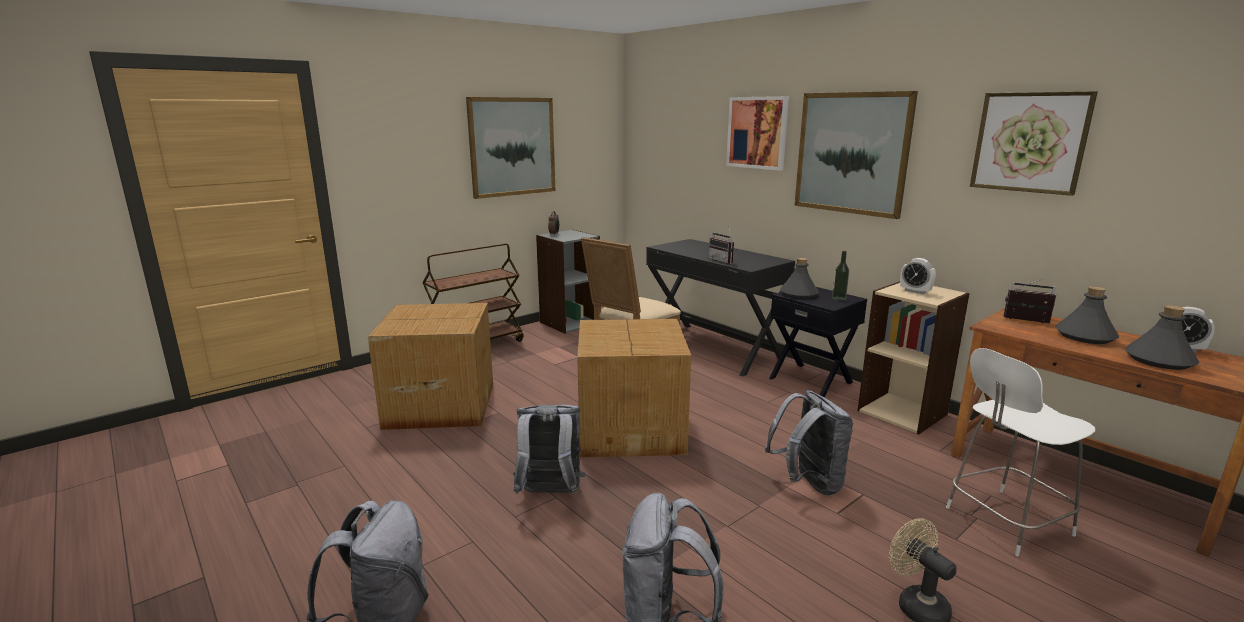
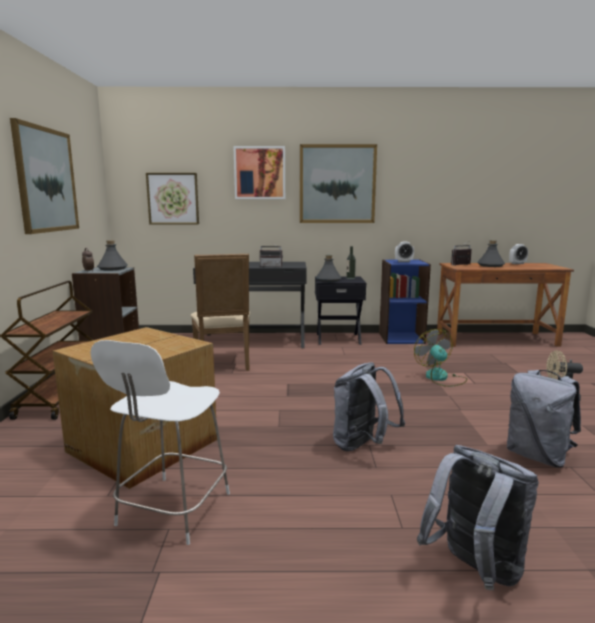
camera: 50 degrees left, 5 degrees down
(632, 428) = (316, 394): cardboard box -> none
(808, 483) = (440, 378): grey backpack -> fan
(902, 412) = (401, 338): beige bookcase -> blue bookcase
(1005, 522) = (513, 360): white chair -> white chair (172, 511)
(1029, 142) = (439, 173): picture -> picture (173, 198)
(1159, 360) = (526, 267): grey bottle -> grey bottle (113, 268)

